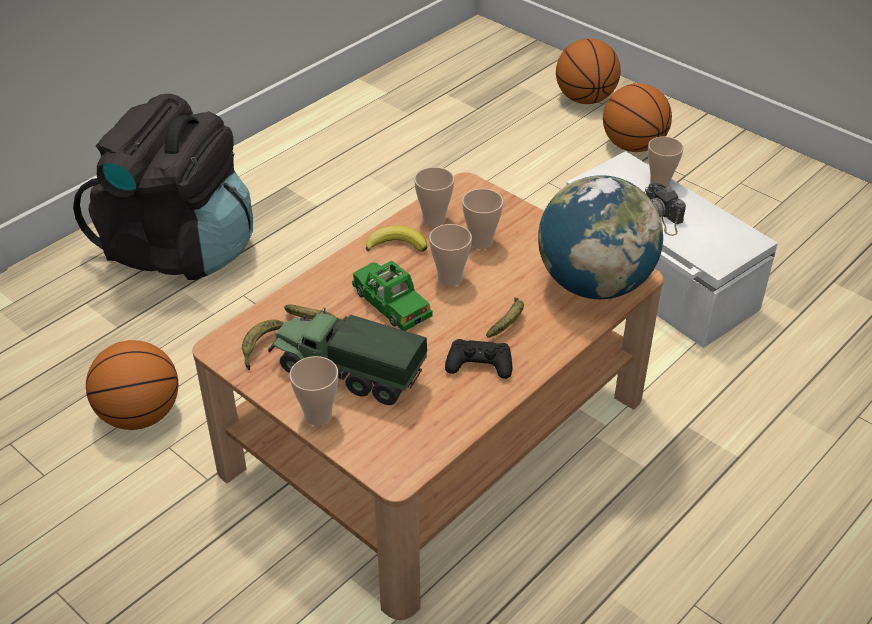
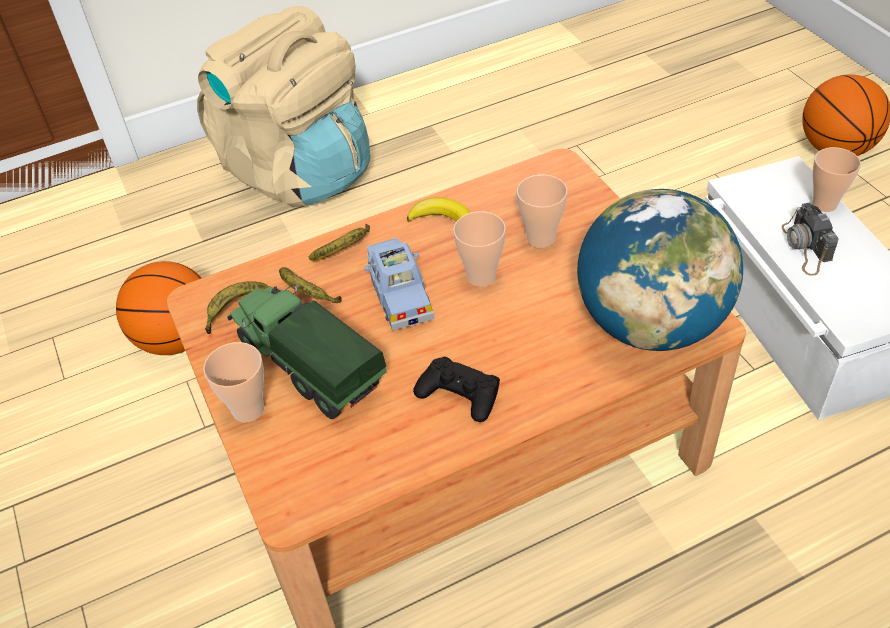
camera: 25 degrees right, 5 degrees up
(179, 248) = (298, 171): black backpack -> beige backpack
(390, 304) = (398, 292): green toy car -> blue toy car
(434, 219) = (501, 199): cup -> none
(508, 323) = (520, 349): banana -> banana (345, 249)
(585, 99) = (801, 84): basketball -> none

